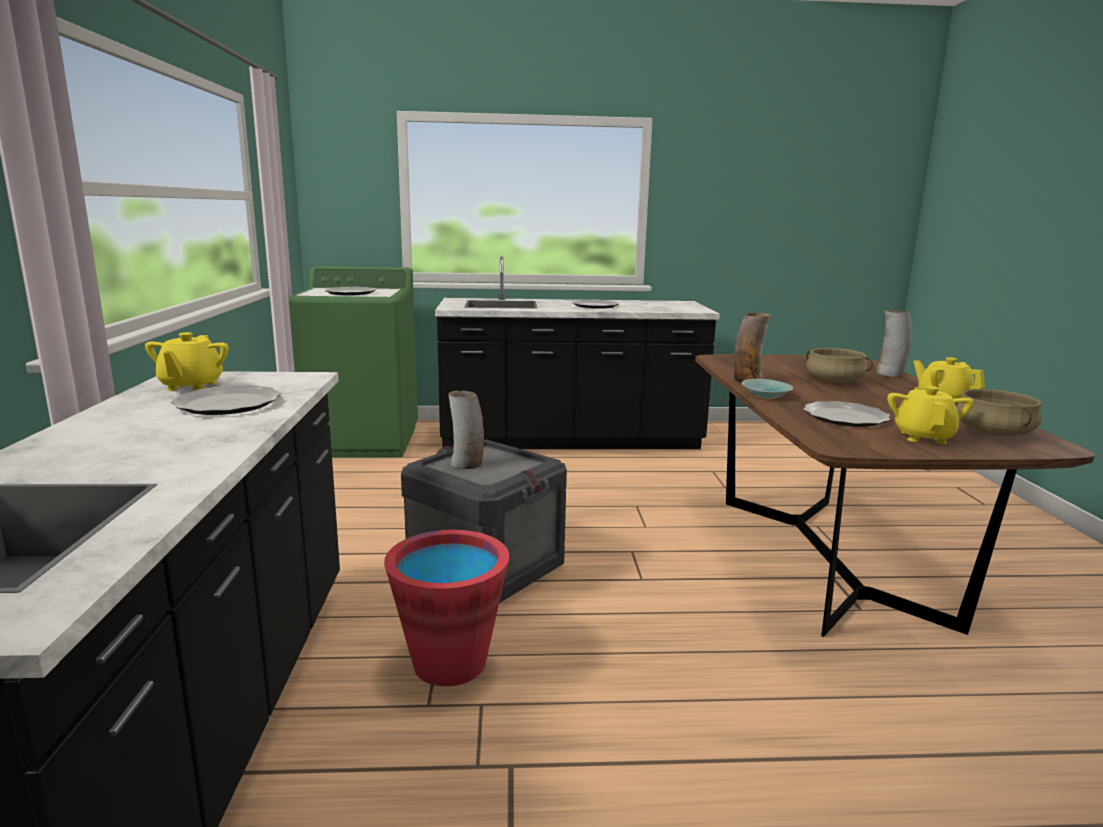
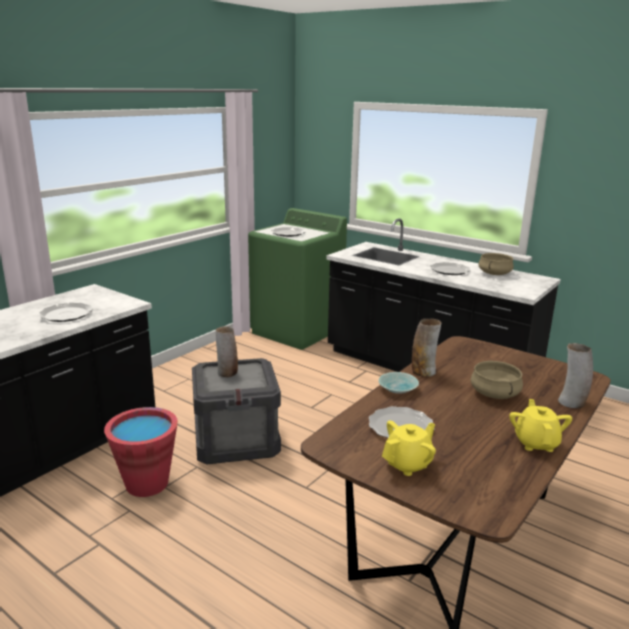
camera: 40 degrees right, 5 degrees up
(191, 386) = (79, 298): yellow teapot -> none
(994, 433) = (477, 485): beige cooking pot -> beige cooking pot (495, 273)

